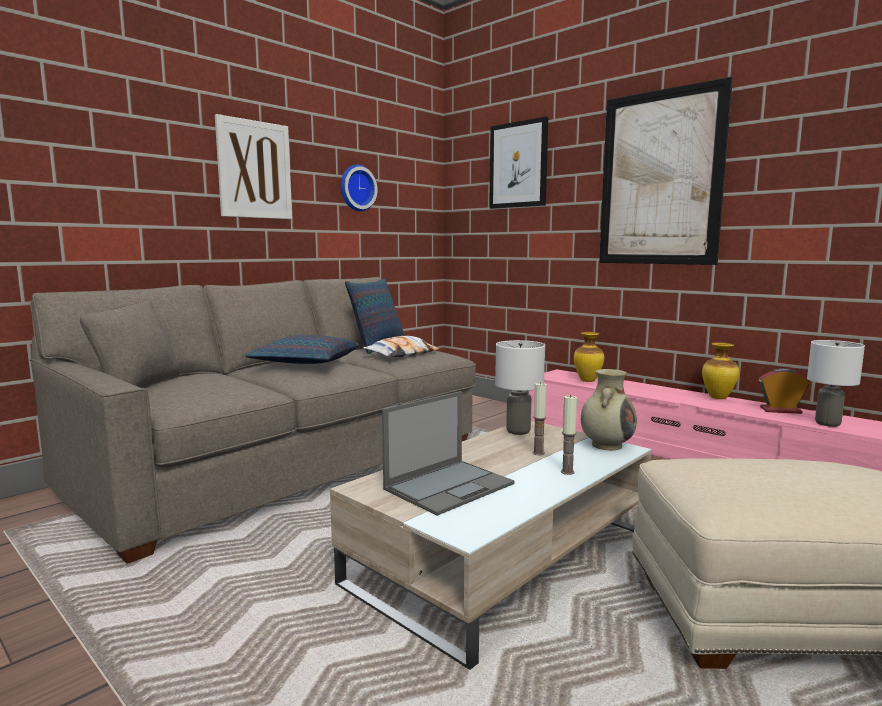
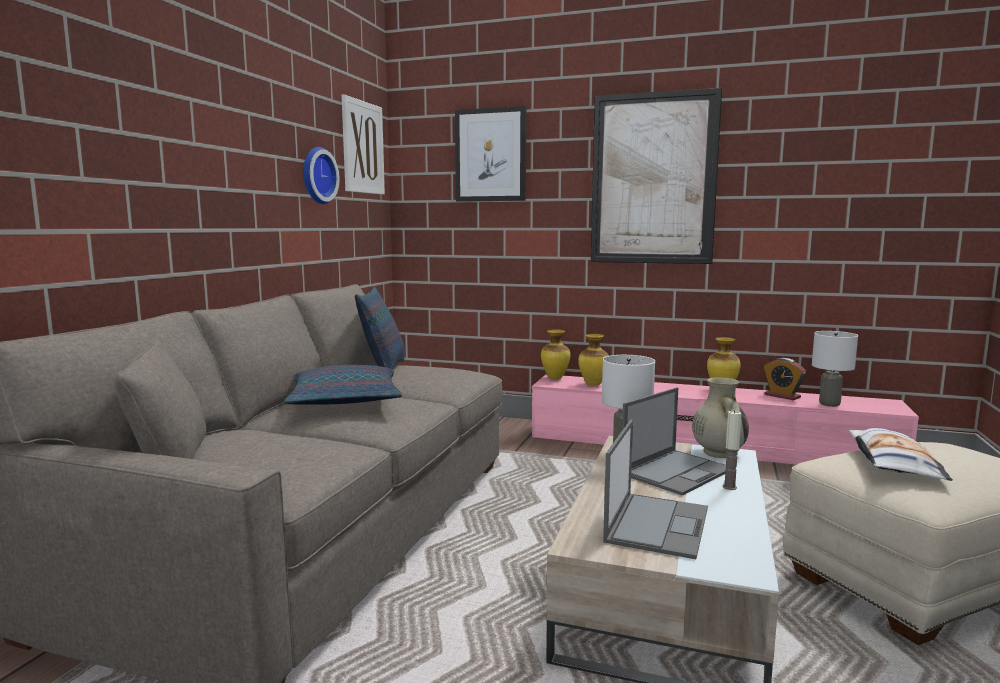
camera: 25 degrees left, 0 degrees up
(254, 170) = (217, 151): picture -> picture (363, 147)
(401, 354) = (429, 377): pillow -> pillow (893, 463)
(538, 453) = (677, 471): candle -> laptop
(560, 373) = (555, 378): none -> vase
(780, 410) = (782, 396): alarm clock -> alarm clock turned 120 degrees counterclockwise

